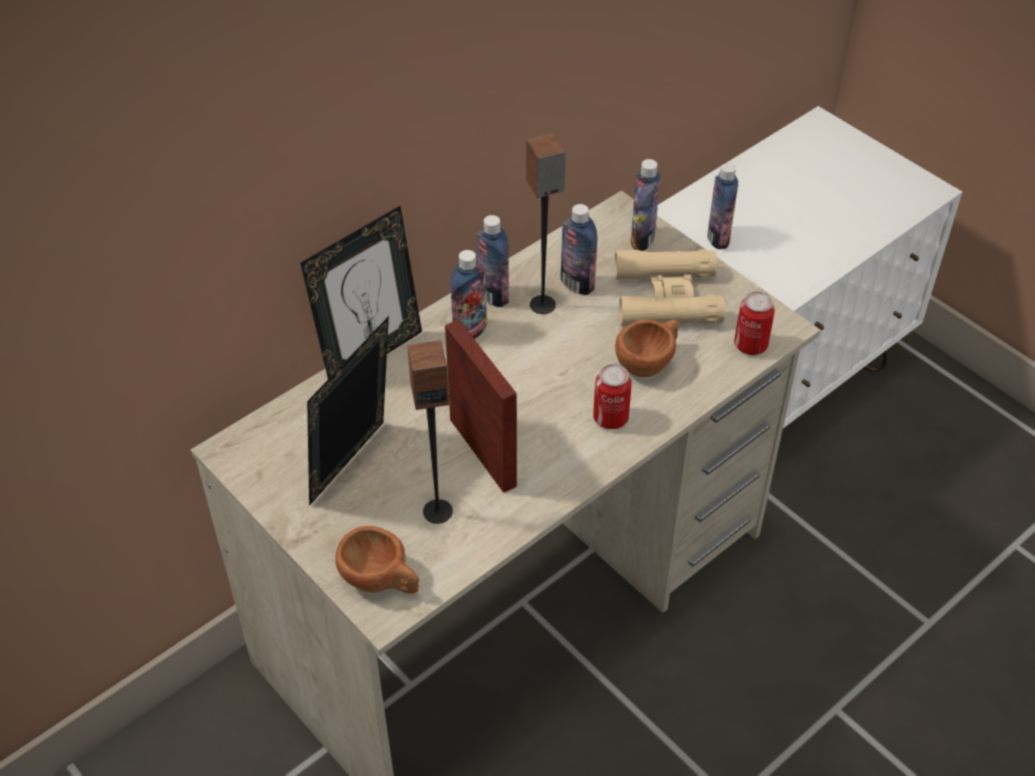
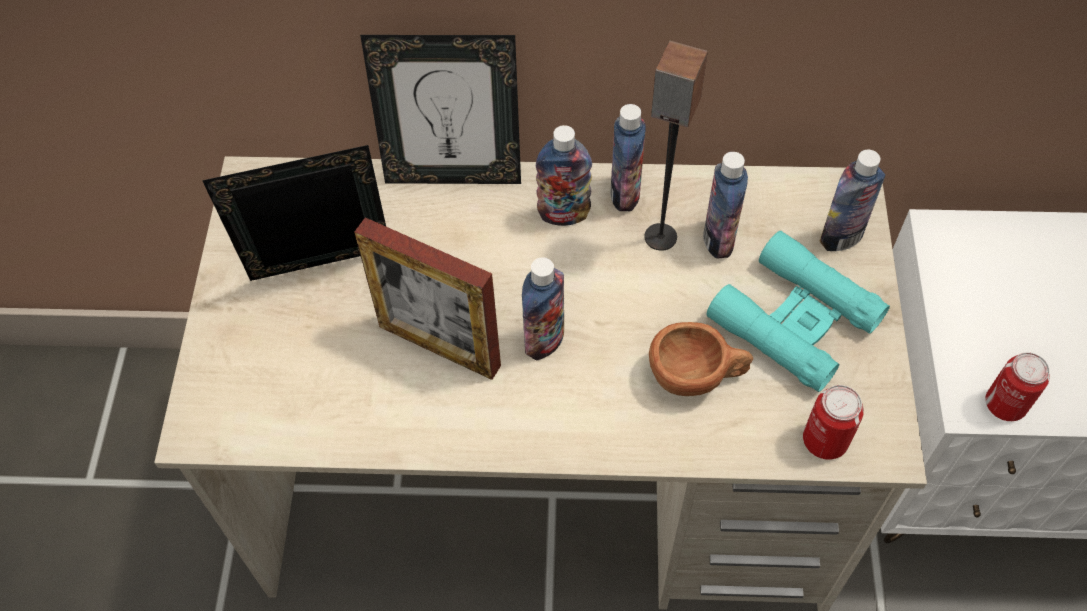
camera: 45 degrees right, 10 degrees up
(381, 581) = (225, 400): brown cup -> none
(437, 511) = (340, 372): speaker -> none
(482, 452) = (439, 346): picture frame -> picture frame turned 105 degrees clockwise
(610, 418) = (591, 406): can -> can (1005, 404)
(667, 297) = (795, 320): beige binoculars -> turquoise binoculars
(718, 238) = (968, 291): bottle -> bottle (544, 340)

